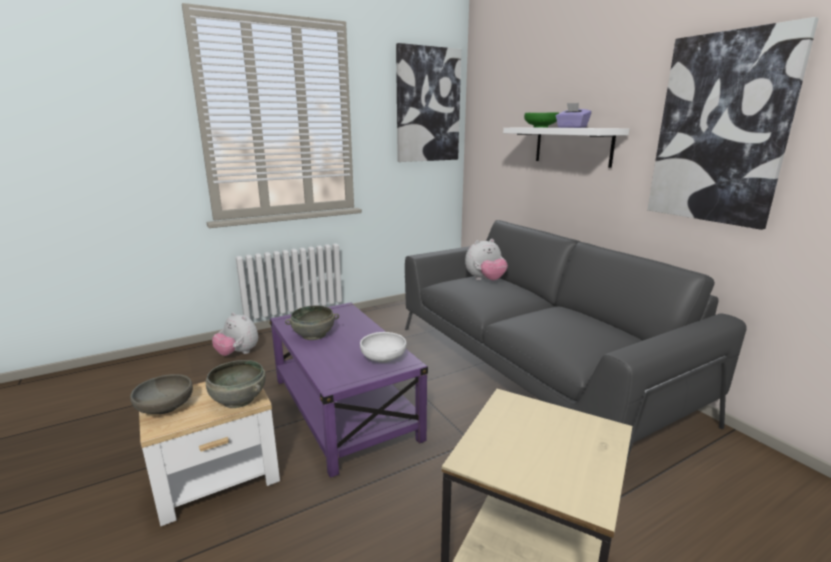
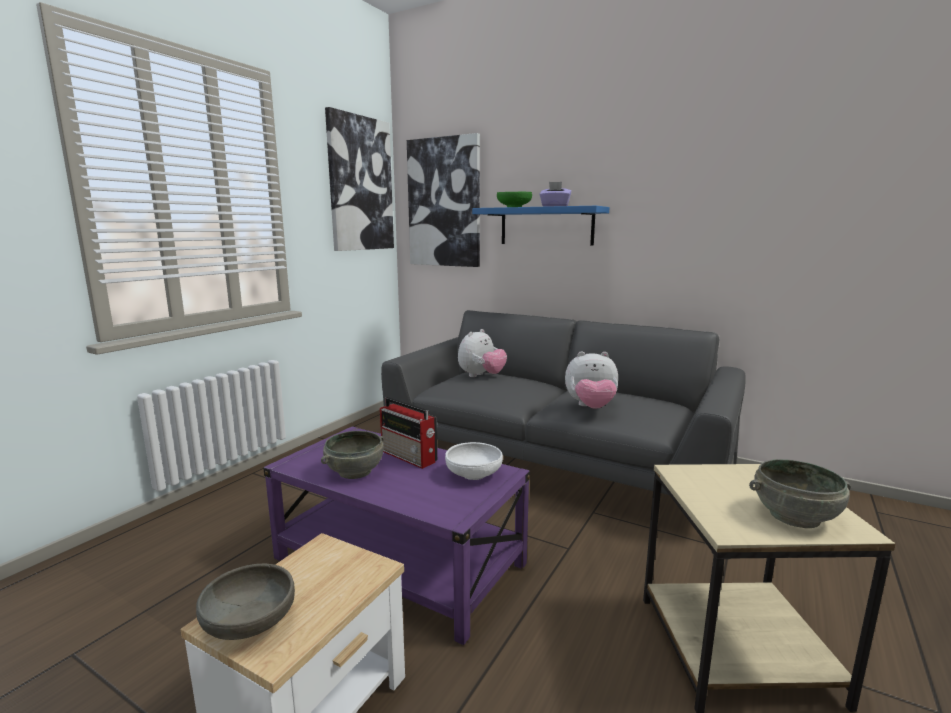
camera: 30 degrees left, 5 degrees down
(238, 353) = (171, 541): plush toy -> plush toy (591, 407)
(238, 400) = (352, 574): grey bowl -> grey bowl (795, 516)
(358, 333) = (409, 457): none -> radio
(572, 146) = (546, 226): white shelf -> blue shelf
(721, 130) = (700, 205): picture -> picture (444, 203)

